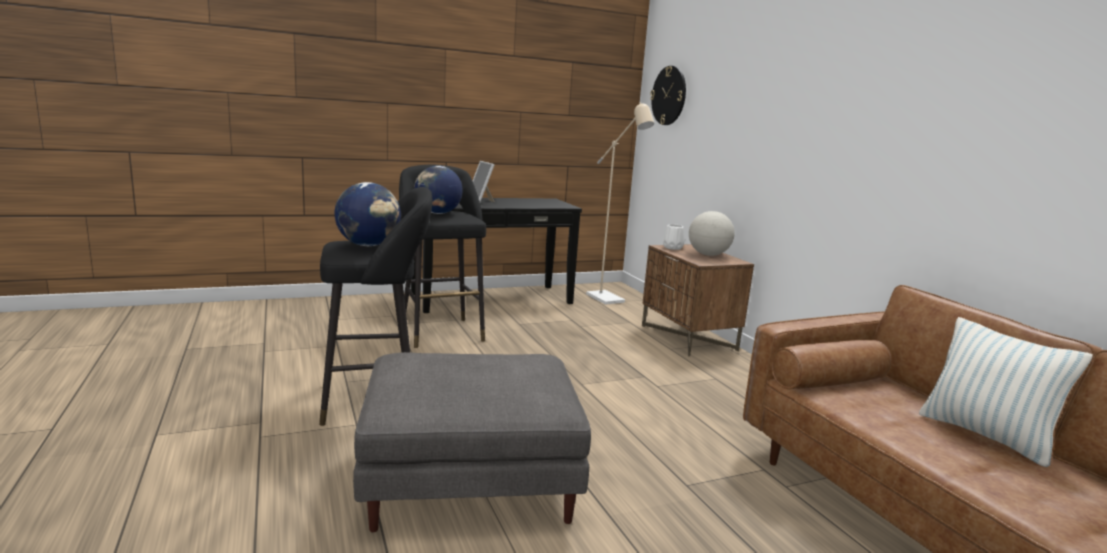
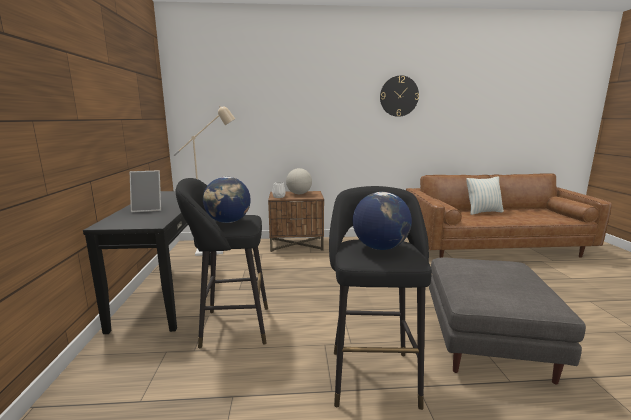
camera: 70 degrees left, 0 degrees up
(669, 95) = (207, 100): wall clock -> wall clock (399, 96)

